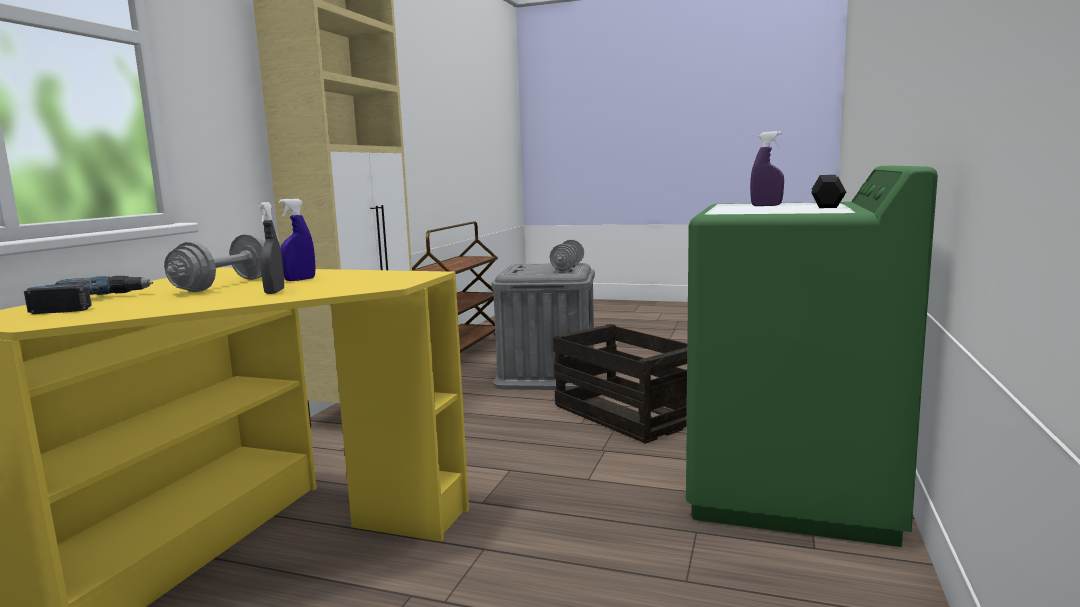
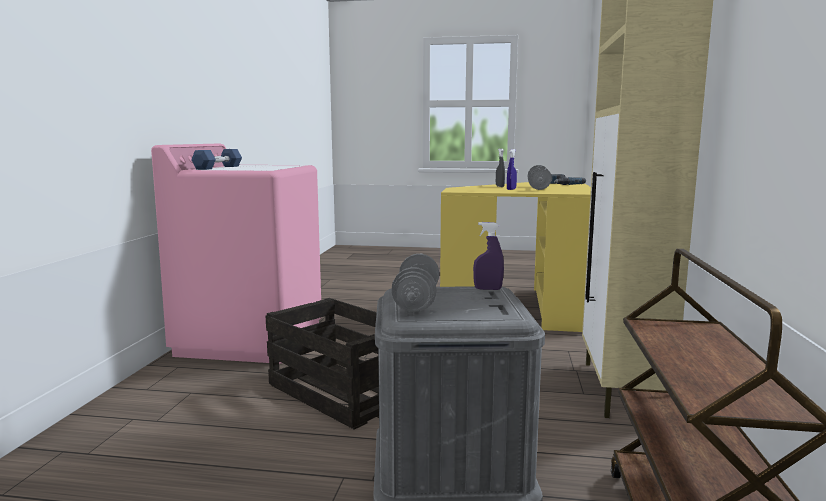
camera: 170 degrees right, 0 degrees up
(766, 205) = (253, 168): purple spray bottle -> purple spray bottle (488, 289)
(791, 489) = (251, 339): green washing machine -> pink washing machine
(827, 204) = (218, 167): black dumbbell -> blue dumbbell

